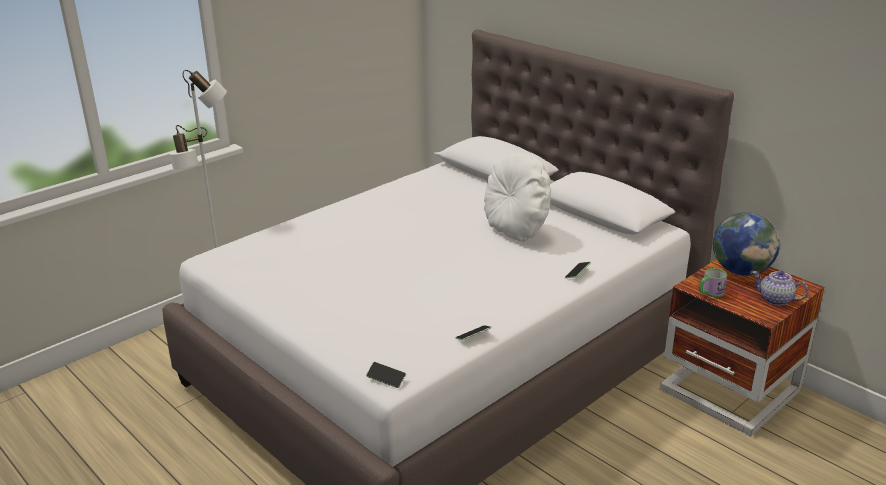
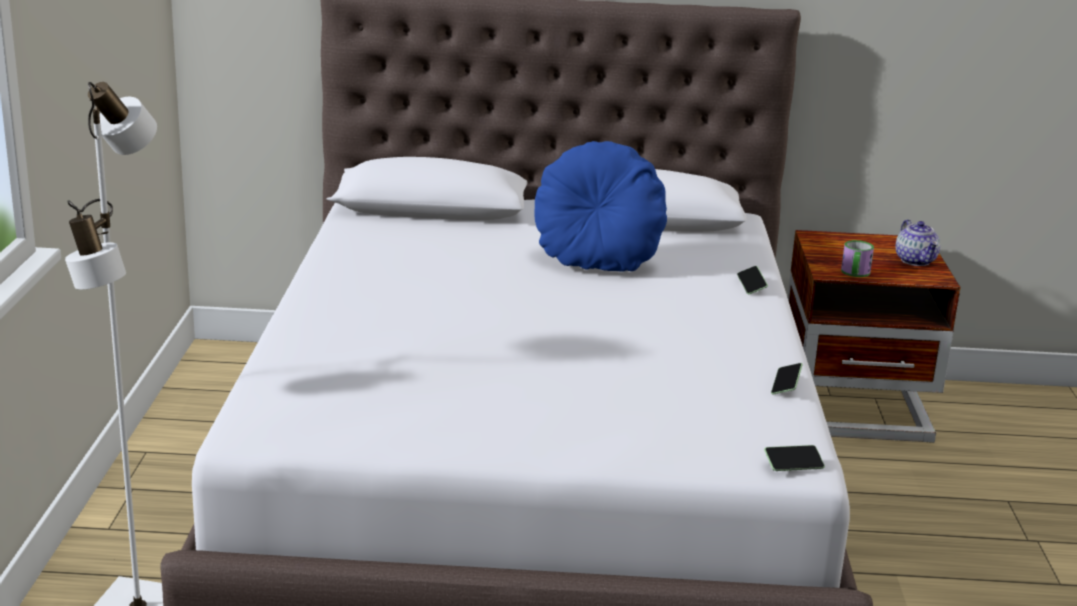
camera: 45 degrees left, 5 degrees down
(516, 231) = (597, 264): white pillow -> blue pillow
(741, 271) = (842, 245): globe -> none
(775, 299) = (916, 261): teapot -> teapot turned 90 degrees counterclockwise

